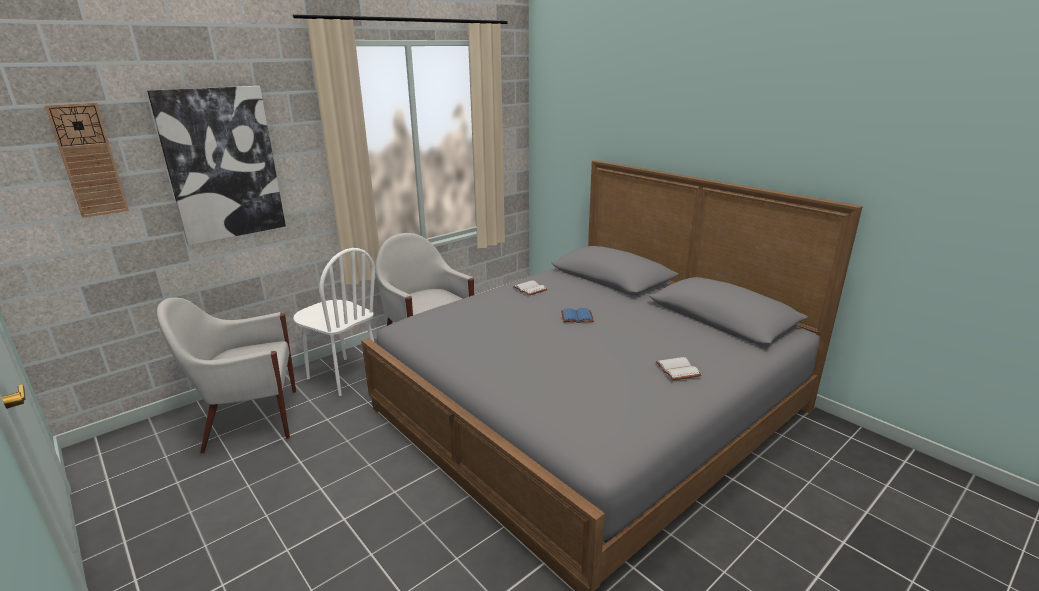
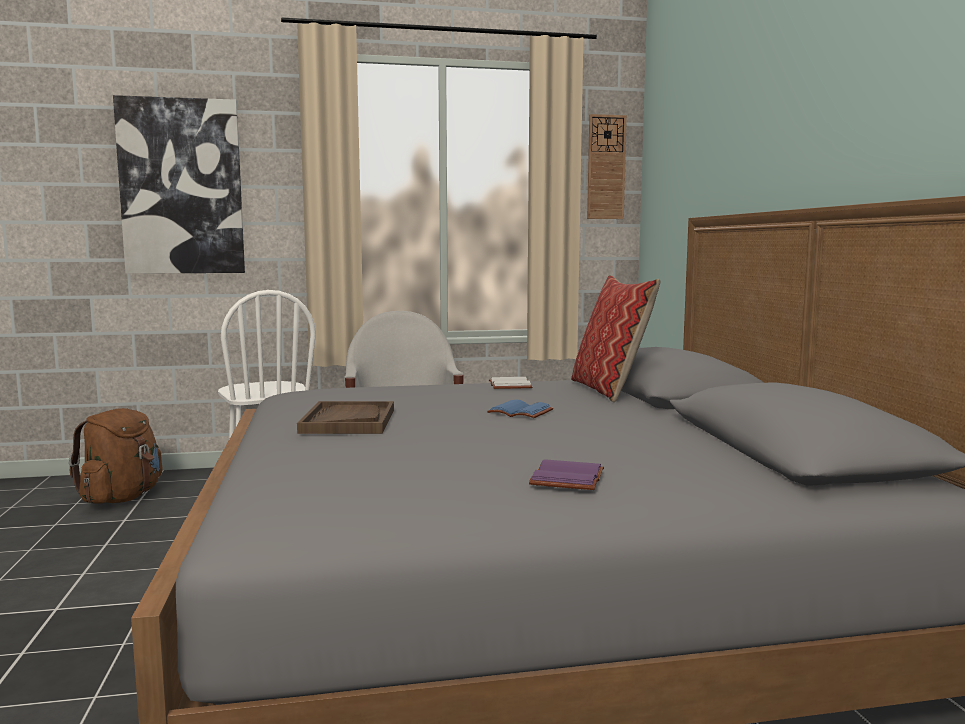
camera: 30 degrees right, 15 degrees down
(89, 160) = (45, 164): wall clock -> wall clock (606, 167)
(249, 420) = (122, 498): white armchair -> brown backpack
(503, 350) = (348, 421): none -> brown tray
(586, 282) = (609, 390): none -> pillow
(679, 370) = (569, 479): white book -> purple book

